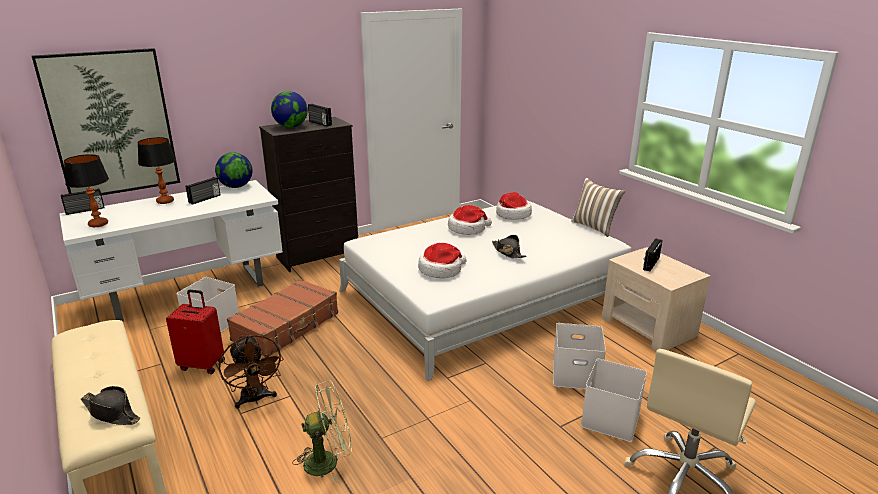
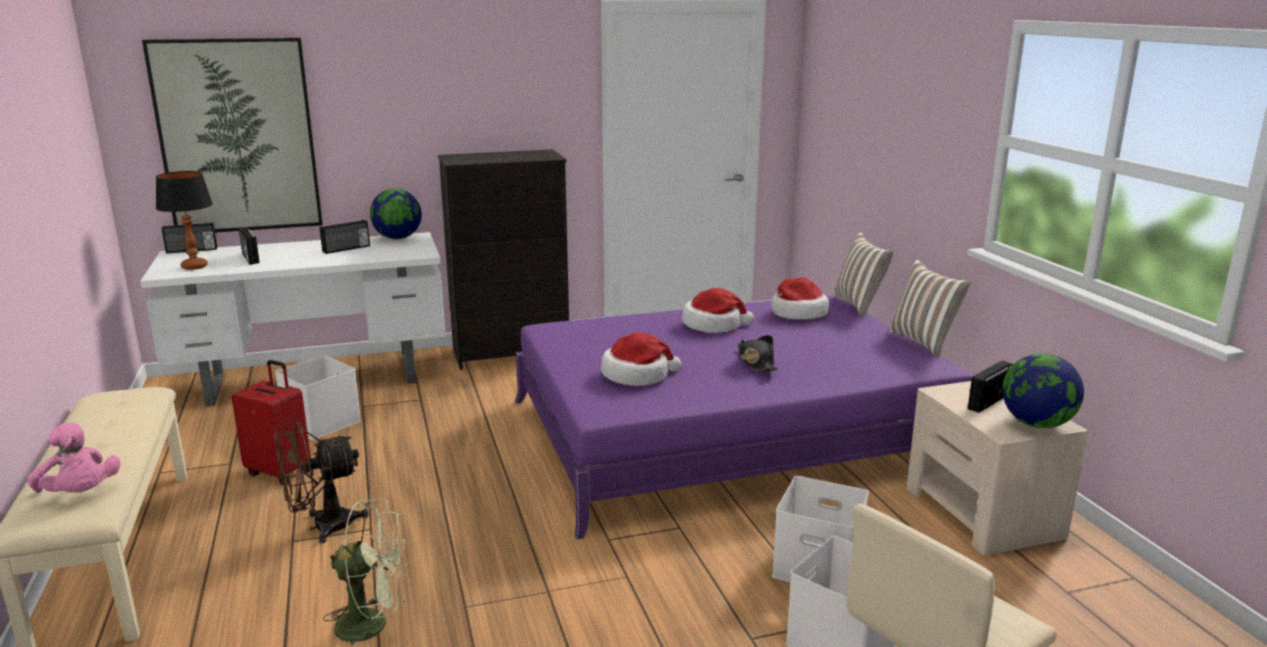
camera: 15 degrees right, 5 degrees down
(112, 413) = (80, 494): black hat -> pink plush toy
(165, 201) = (295, 248): table lamp -> none
(255, 399) = (322, 527): brown fan -> brown fan turned 75 degrees clockwise
(287, 327) = (417, 439): brown suitcase -> none
(291, 127) = (479, 157): globe -> globe (1036, 424)
(319, 123) = (522, 155): radio -> radio (249, 258)
(484, 296) = (727, 433): white bed -> purple bed
(544, 205) = (859, 305): none -> pillow

